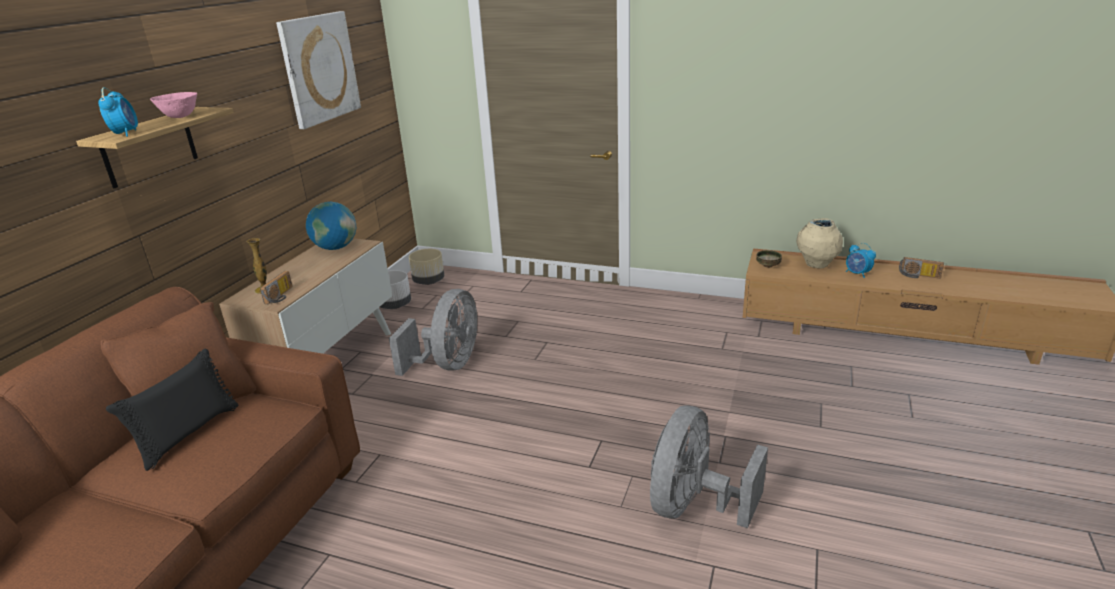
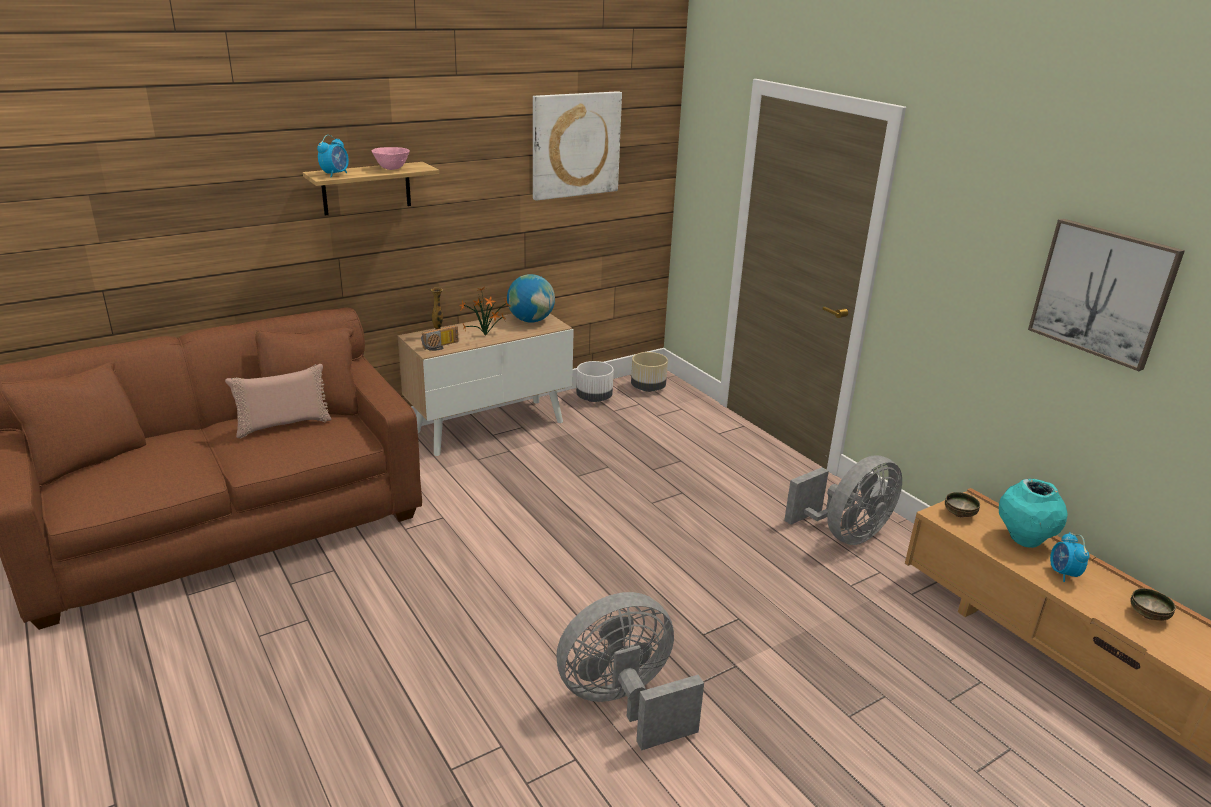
camera: 35 degrees right, 0 degrees up
(188, 434) = (283, 425): black pillow -> beige pillow
(313, 272) = (487, 335): none -> potted plant
(448, 364) = (575, 471): grey fan -> grey fan (845, 534)
(816, 265) = (1024, 540): beige vase -> turquoise vase
(825, 73) = (1102, 292): none -> picture
(918, 276) = (1148, 615): radio -> bowl

